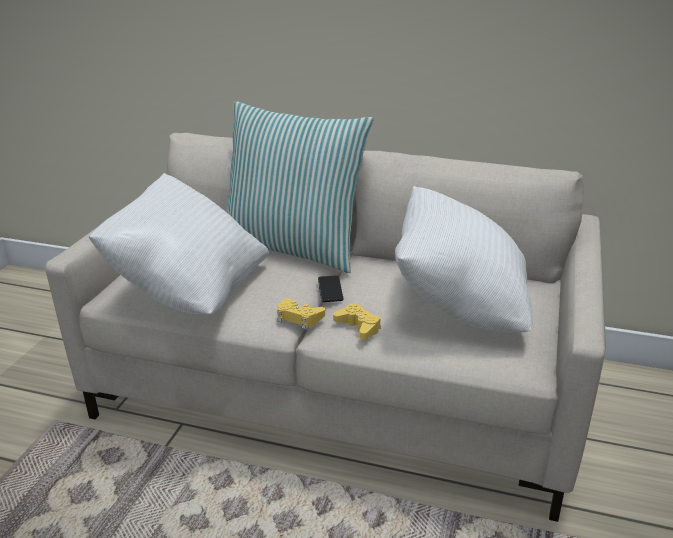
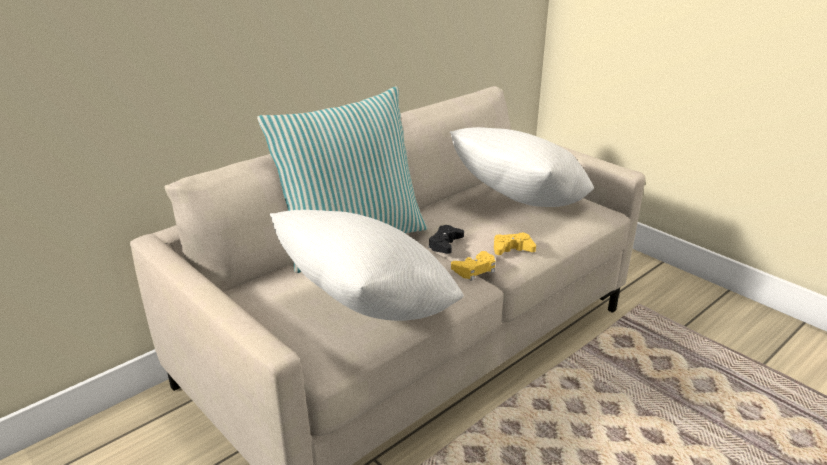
camera: 60 degrees left, 0 degrees up
(330, 289) = (445, 244): phone -> black game controller

